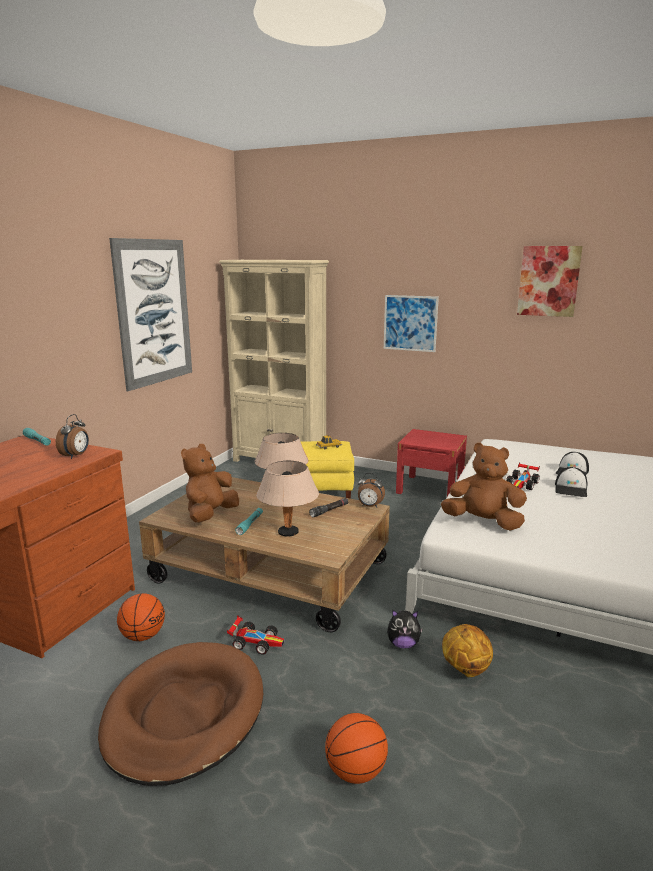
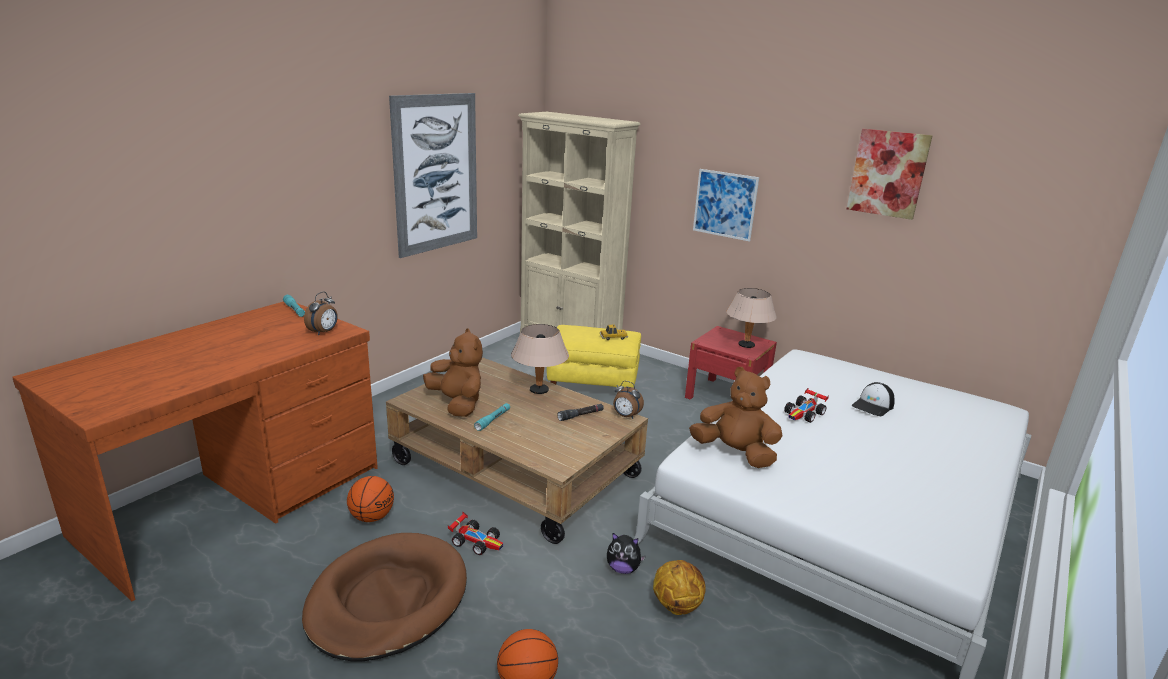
camera: 10 degrees right, 5 degrees up
(210, 515) = (457, 404): brown plush toy -> brown plush toy turned 105 degrees clockwise
(288, 532) = (528, 434): beige table lamp -> beige table lamp (746, 345)
(571, 489) = (858, 428): cap -> none

